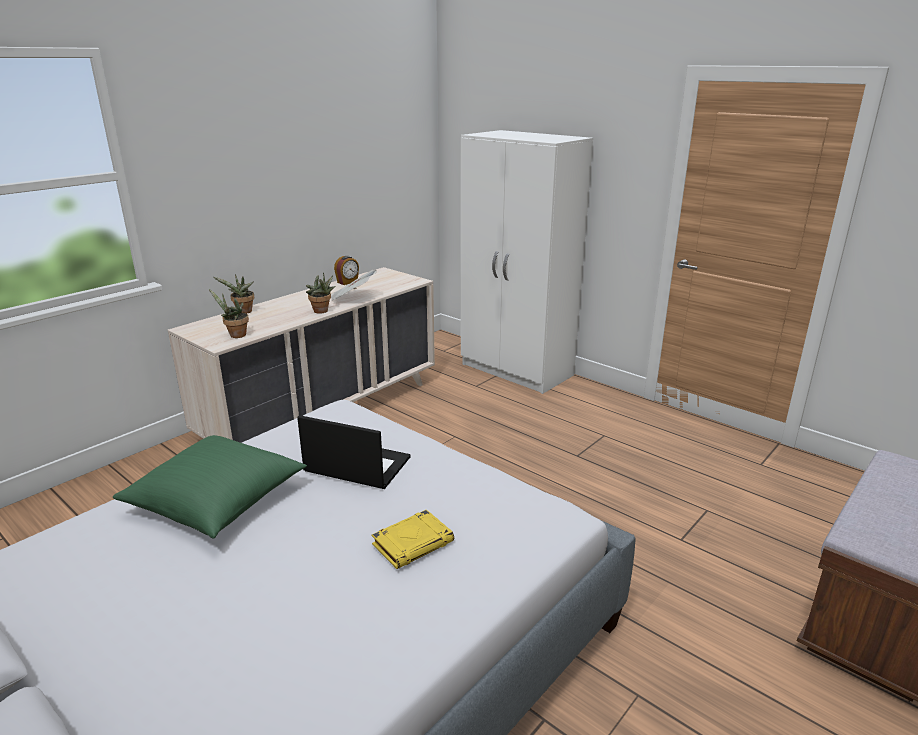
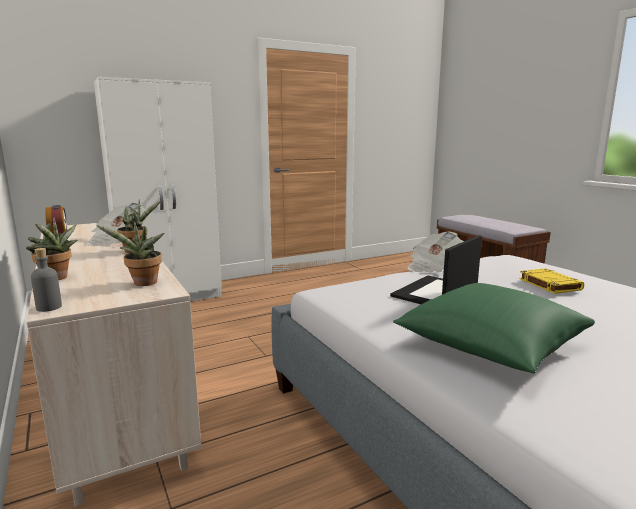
camera: 70 degrees left, 10 degrees down
(188, 327) = (49, 307): none -> grey bottle
(459, 457) = (433, 267): none -> newspaper

